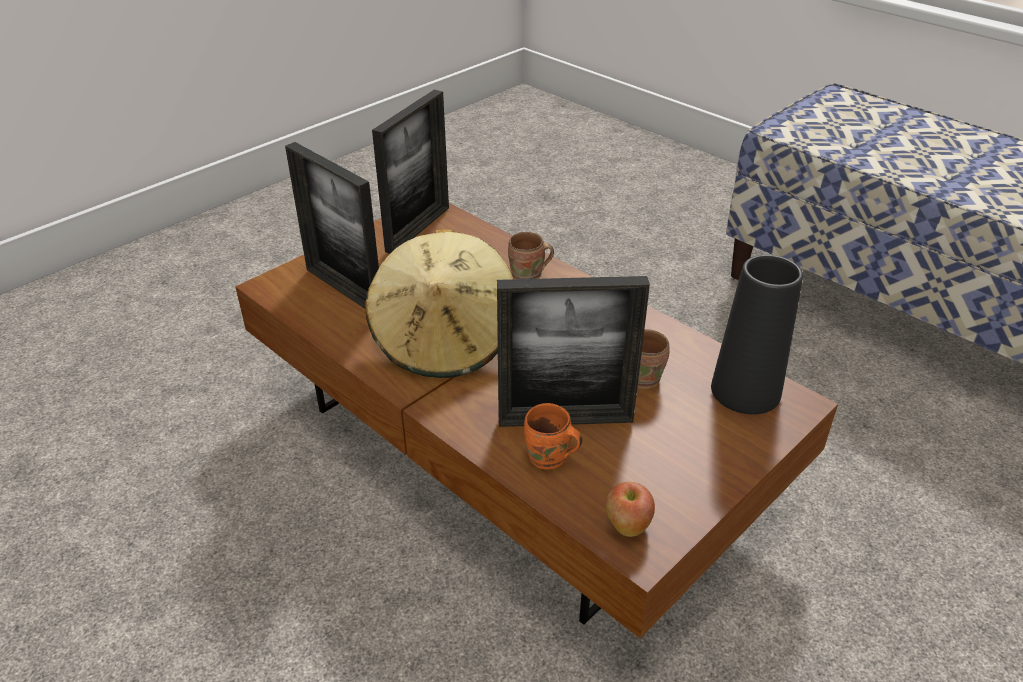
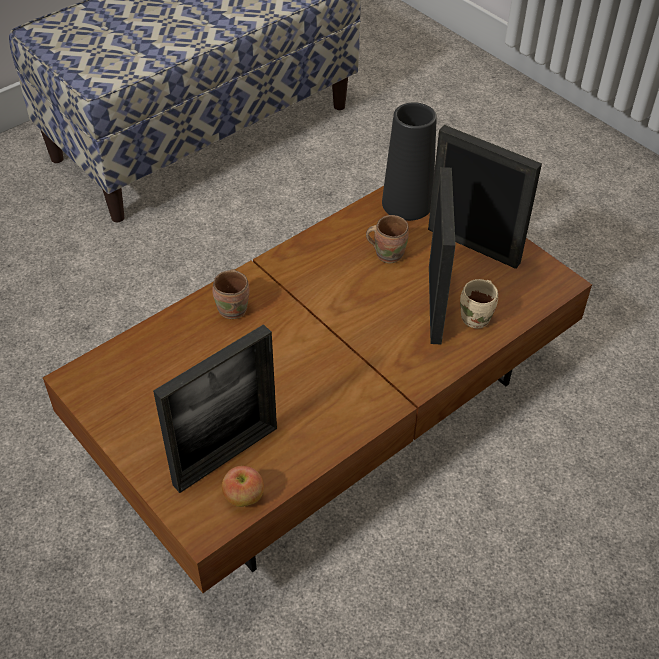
camera: 85 degrees left, 10 degrees up
(418, 229) = (120, 391): picture frame -> picture frame (473, 246)
(444, 340) = (325, 374): beige hat -> none
(549, 459) = (478, 318): orange mug -> beige mug
(627, 525) = (539, 285): apple -> apple (244, 498)

